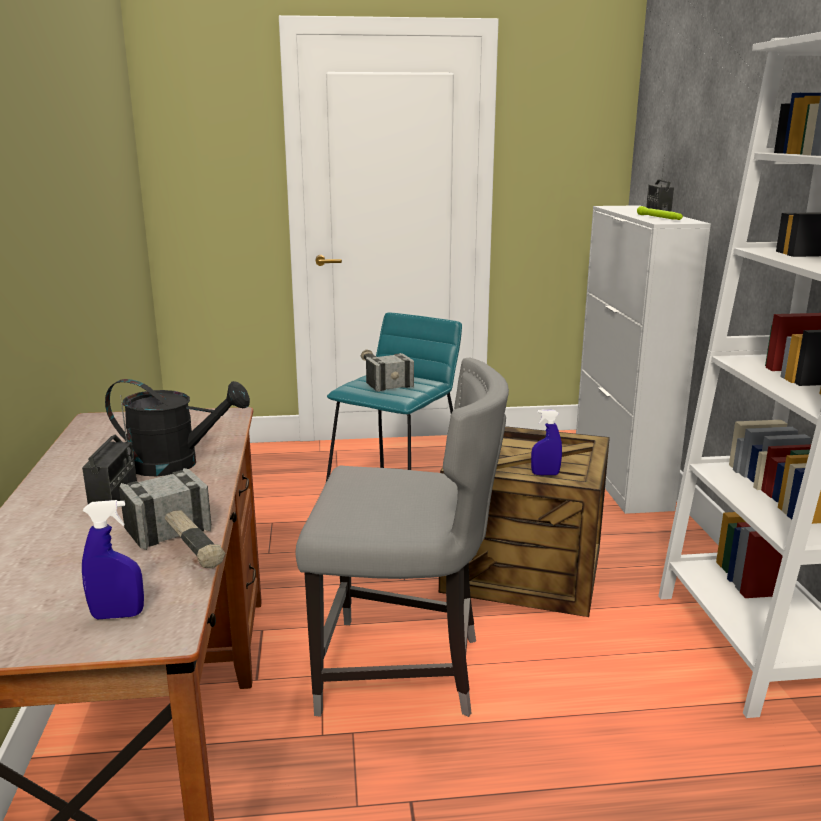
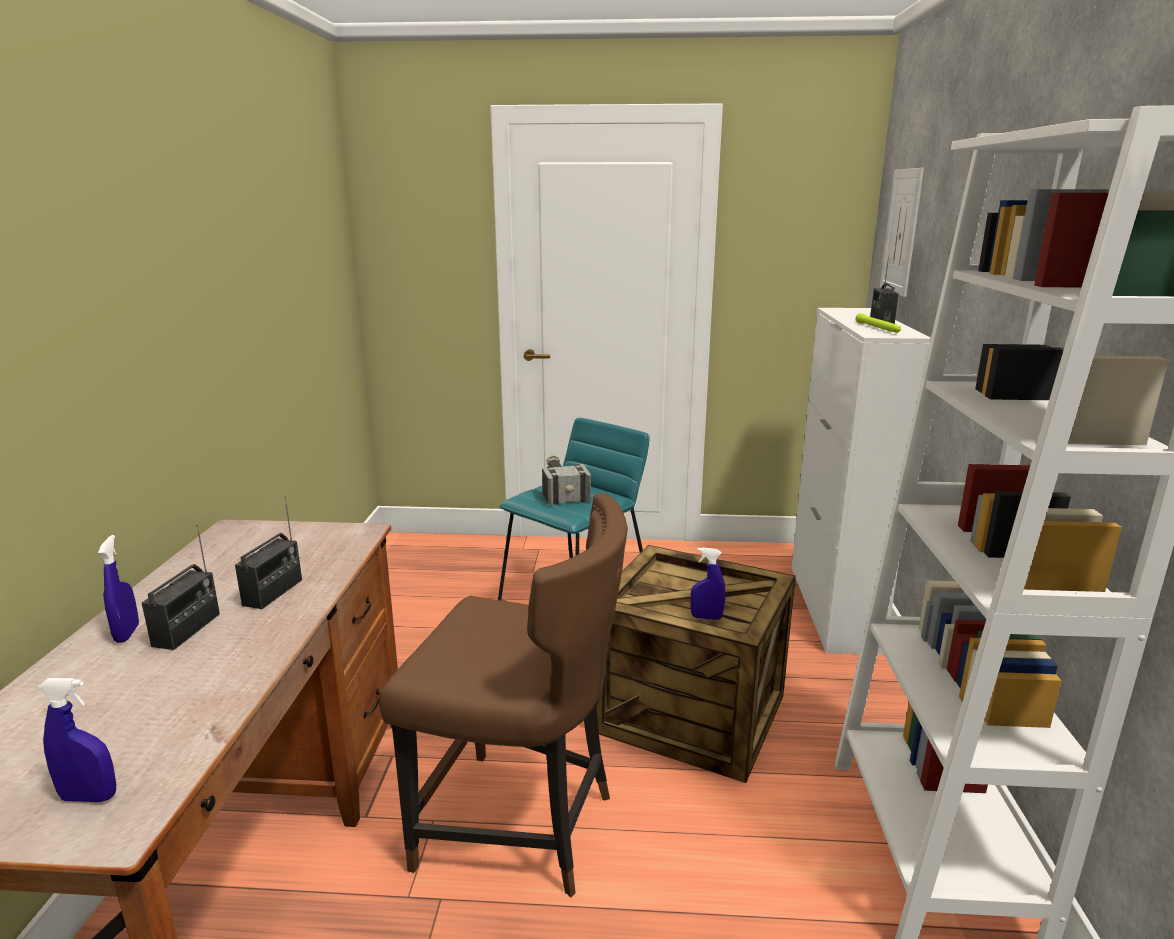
camera: 10 degrees right, 0 degrees up
(56, 503) = (127, 633): none -> blue spray bottle
(177, 464) = (273, 592): black watering can -> radio
(184, 548) = (213, 708): hammer -> none
(404, 671) = (520, 826): grey chair -> brown chair
(666, 135) = (901, 232): none -> picture

